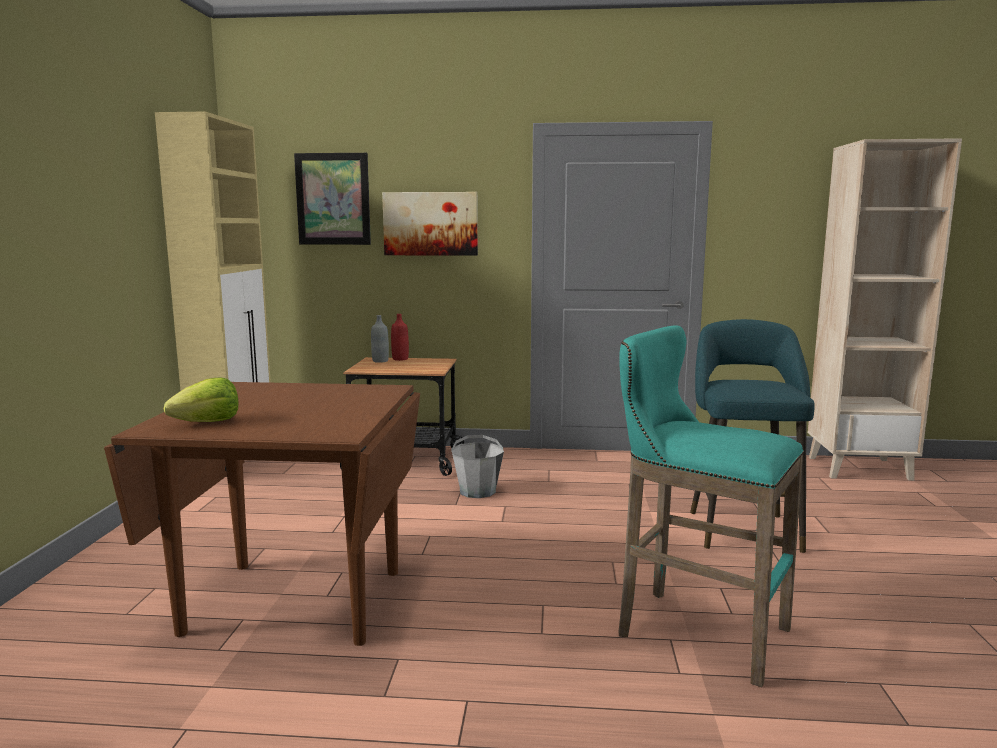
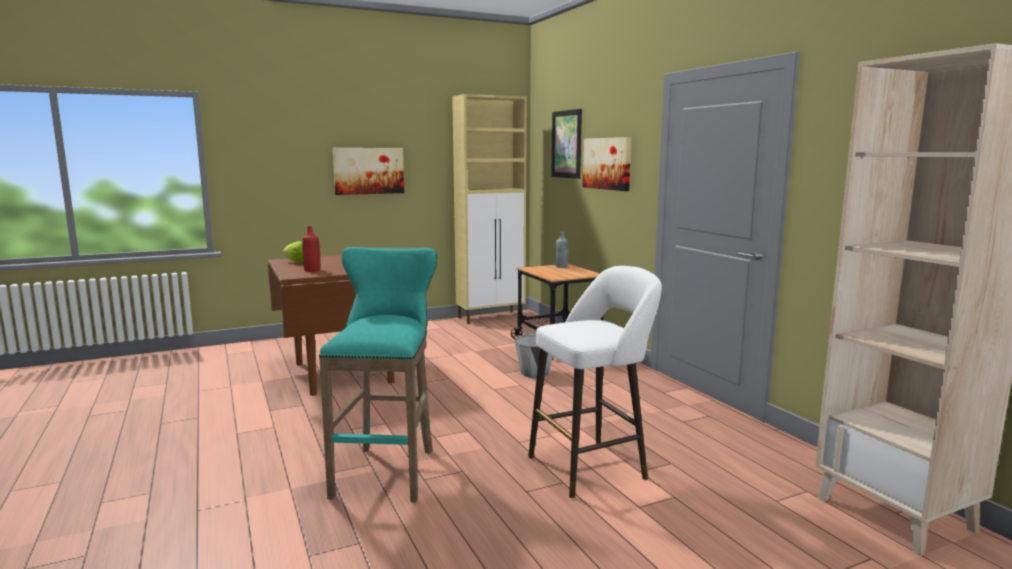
camera: 60 degrees right, 0 degrees up
(68, 240) = (368, 171): none -> picture
(400, 359) = (576, 268): red bottle -> red bottle (312, 270)
(742, 528) = (592, 466): turquoise stool -> white stool

